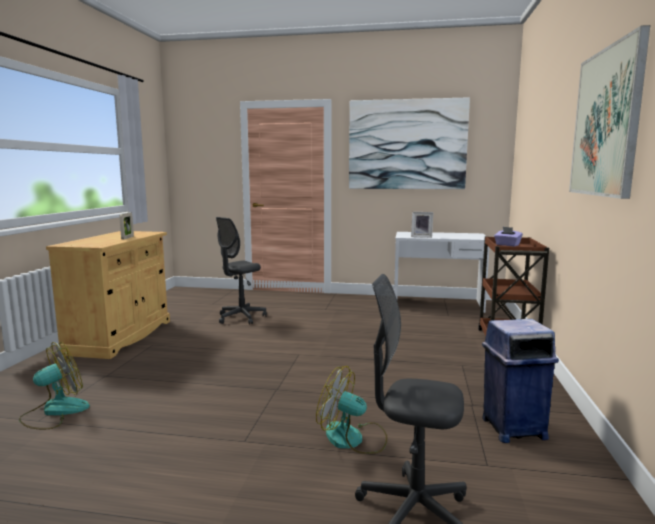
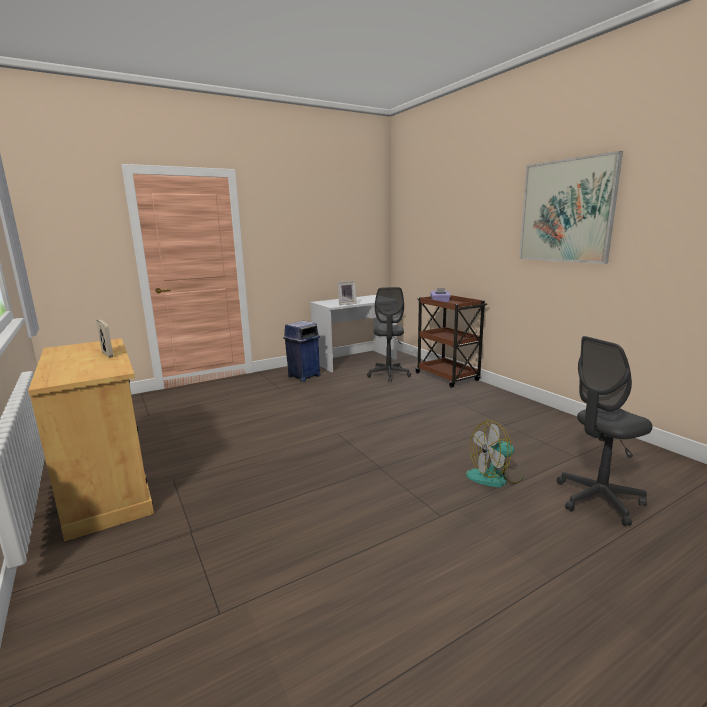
camera: 40 degrees left, 5 degrees up
(55, 411) = (217, 594): fan -> none
(241, 318) = (214, 419): grey office chair -> grey office chair (388, 375)
(407, 144) = (311, 219): picture -> none
(512, 428) = (547, 430): blue trash can -> blue trash can (303, 376)

